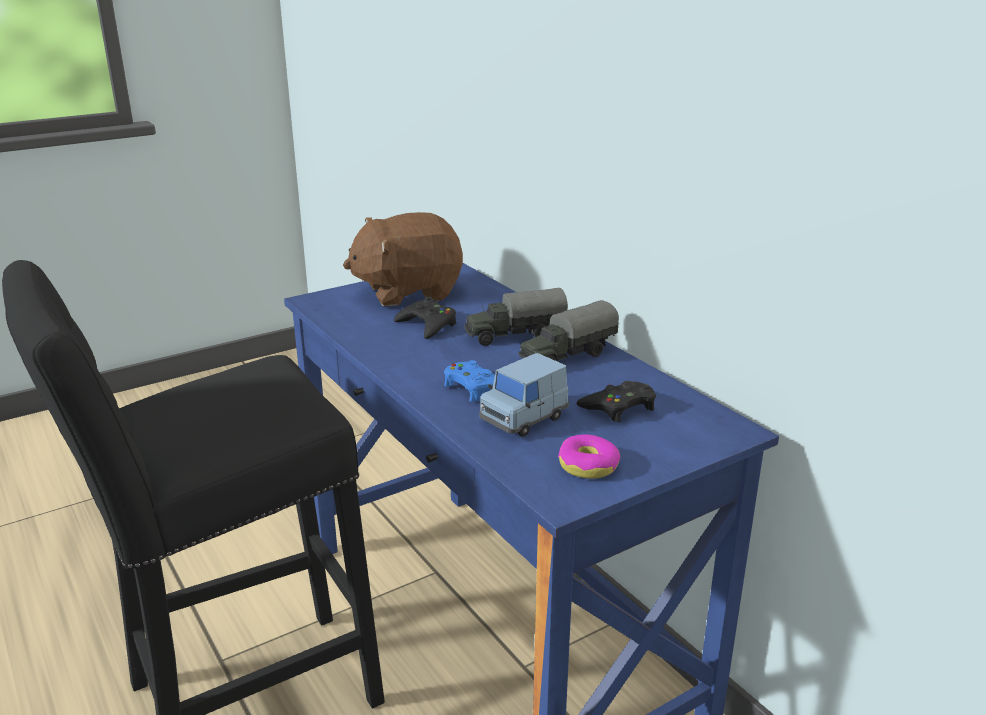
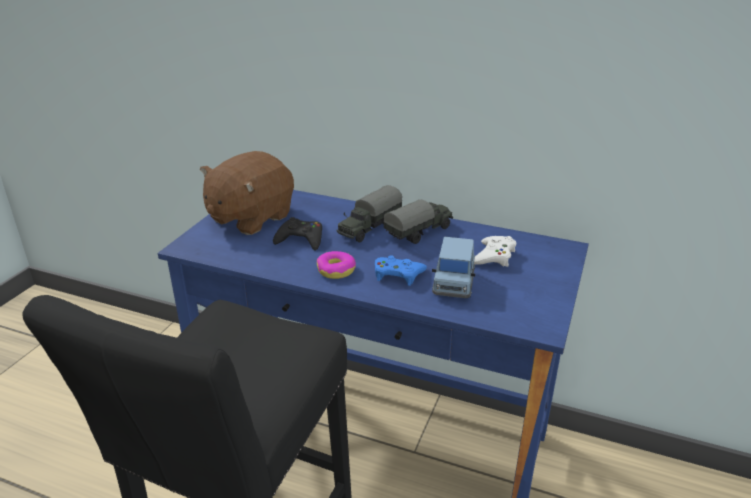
camera: 35 degrees left, 5 degrees up
(566, 356) = (419, 232): toy truck -> toy truck turned 150 degrees counterclockwise
(588, 465) = (528, 301): donut -> donut (336, 270)
(619, 407) = (493, 256): black game controller -> white game controller

